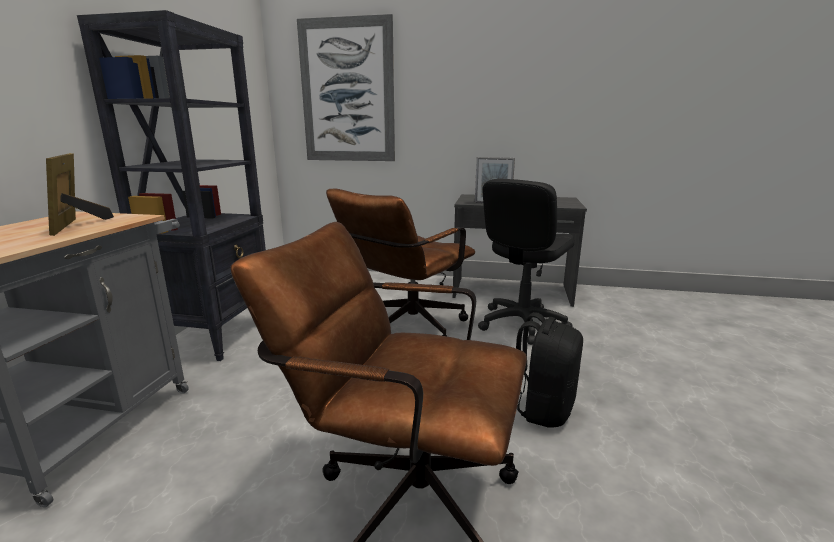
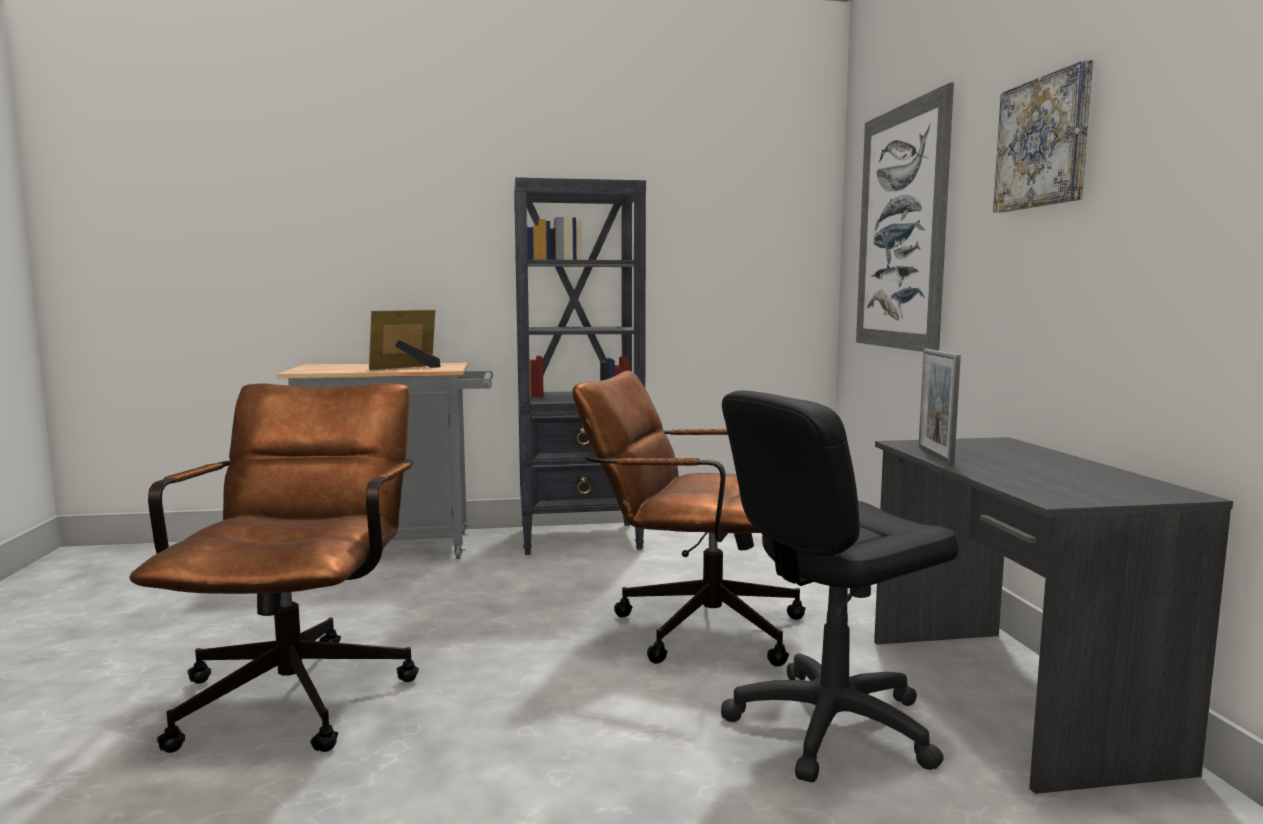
camera: 70 degrees right, 10 degrees down
(469, 61) = (1044, 142): none -> picture
(521, 323) = (831, 725): black office chair -> black office chair turned 45 degrees counterclockwise
(542, 408) = (504, 767): black backpack -> none

